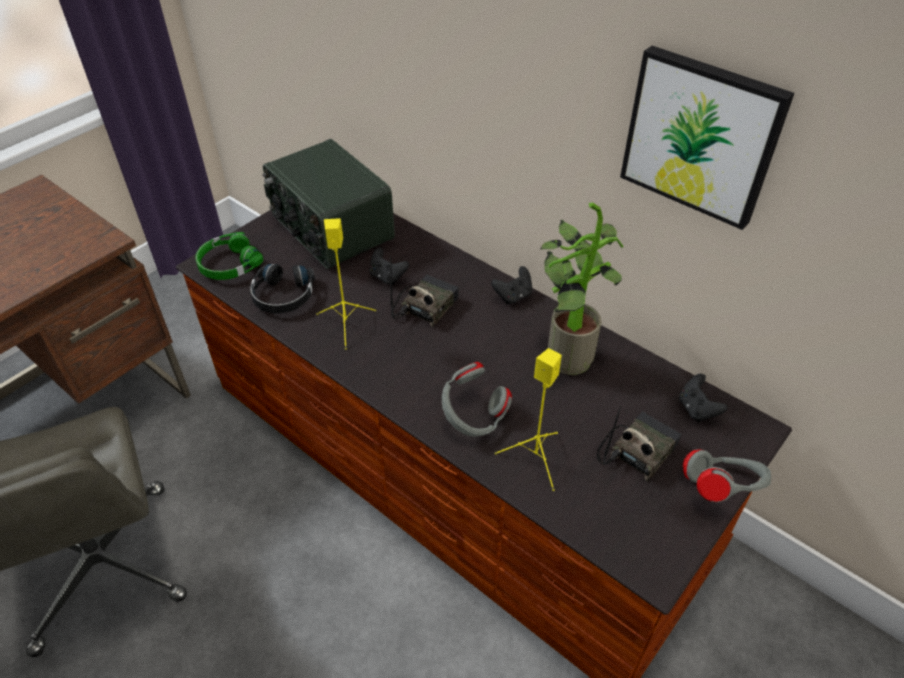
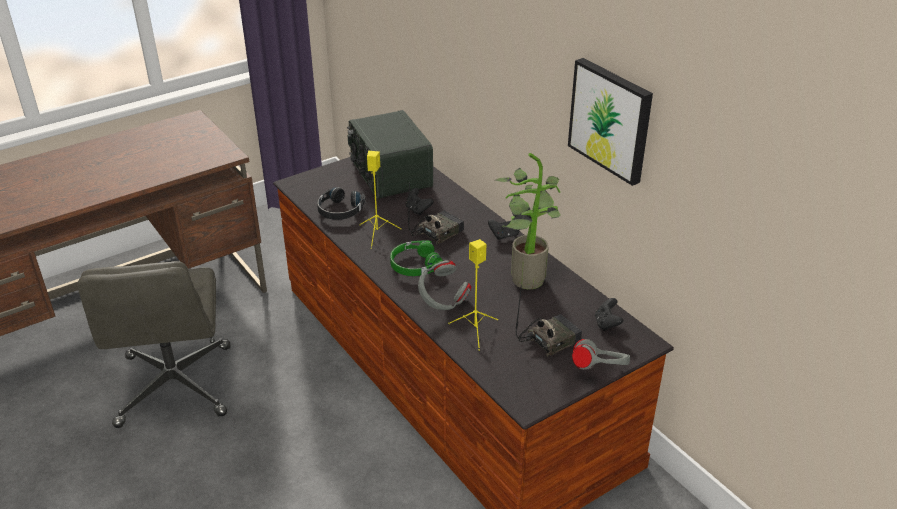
camera: 15 degrees right, 10 degrees down
(228, 264) = (309, 186): green headphones -> green headphones (414, 265)

